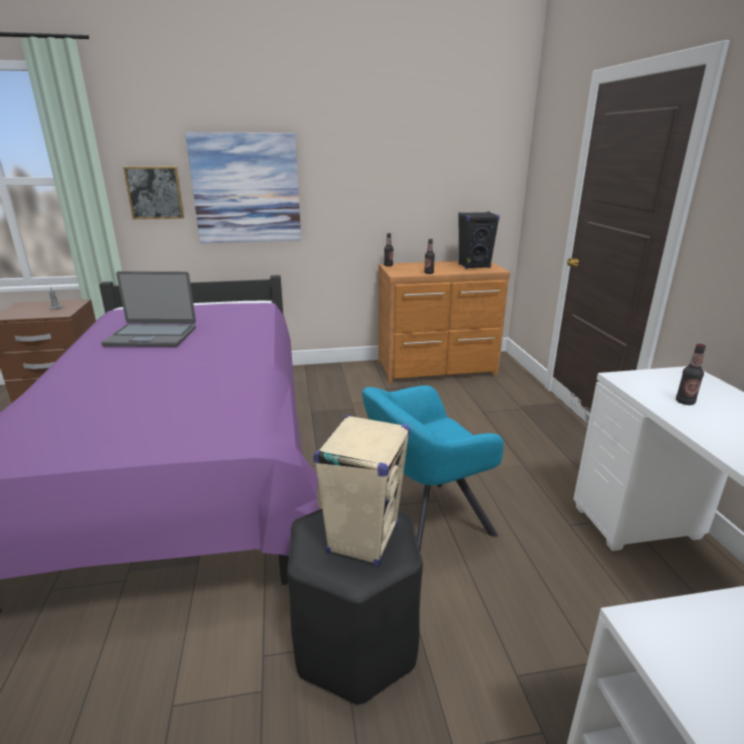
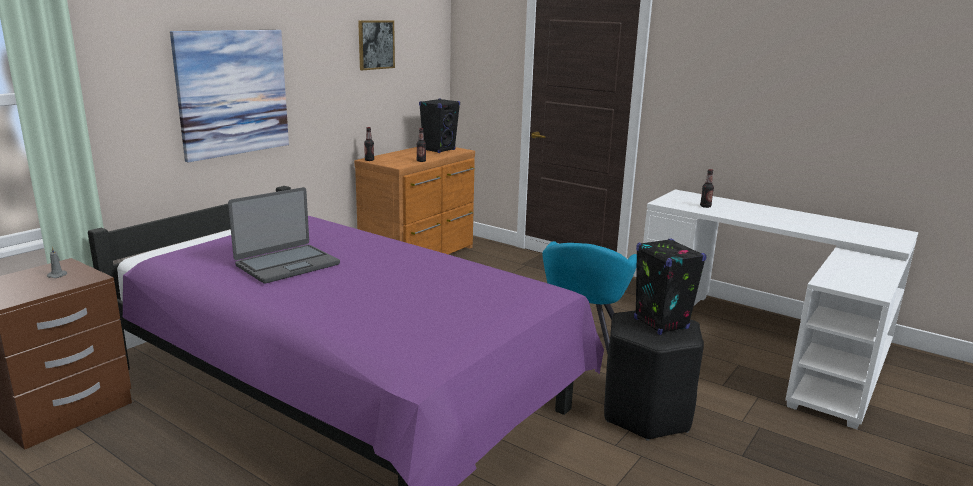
camera: 45 degrees left, 5 degrees down
(155, 192) = (132, 105): picture -> picture (376, 44)
(363, 539) = (660, 323): beige speaker -> black speaker

